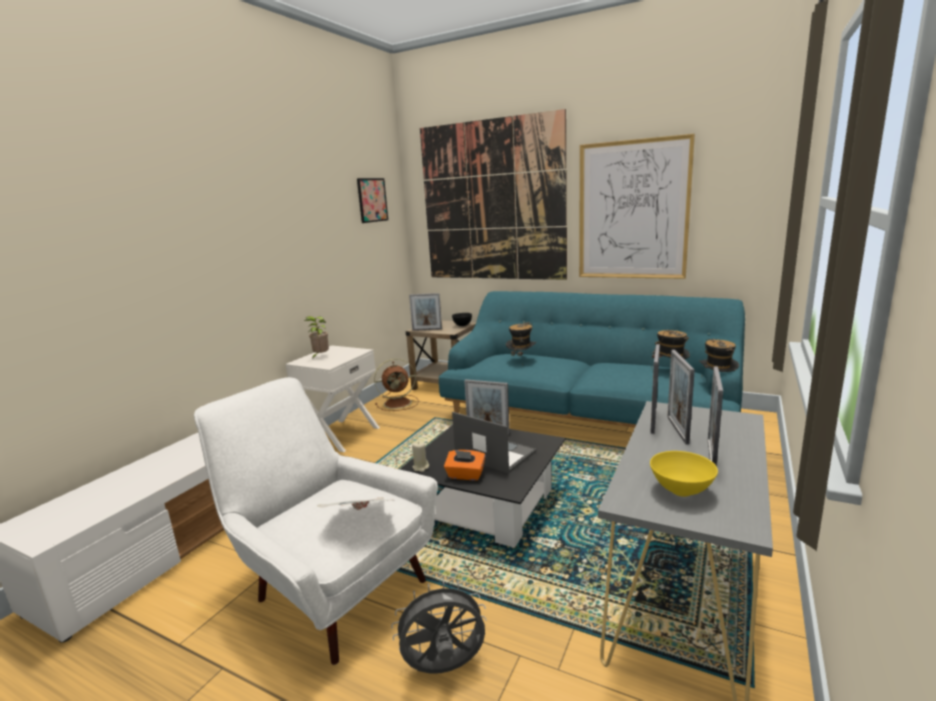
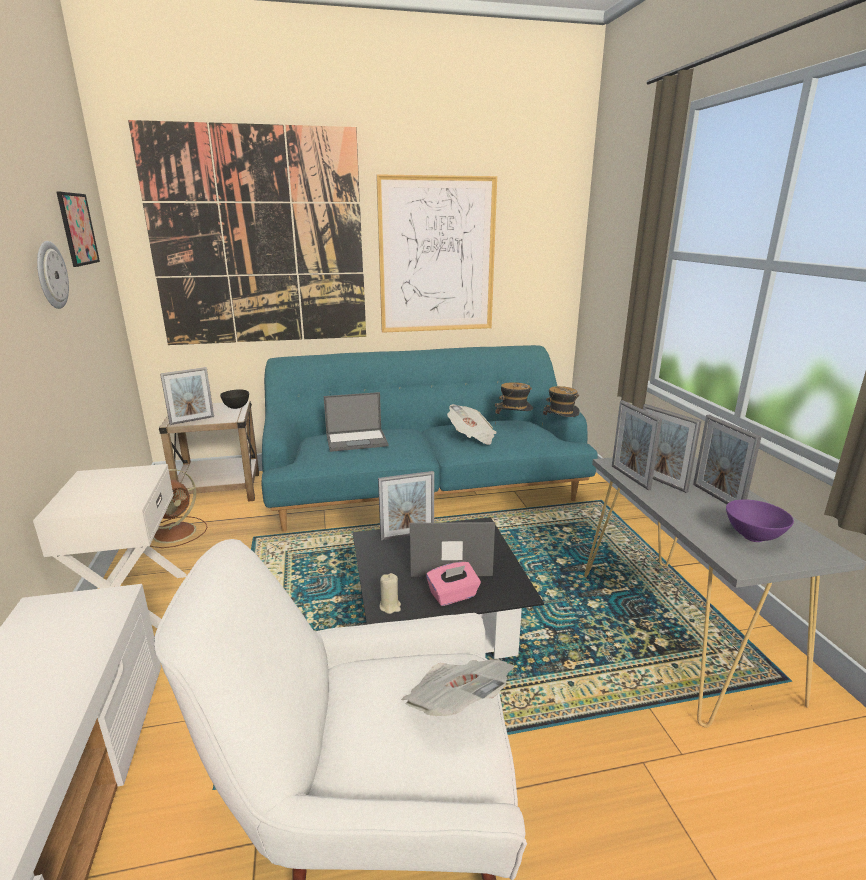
camera: 40 degrees left, 5 degrees up
(320, 357) = (89, 494): potted plant -> none
(338, 227) = (50, 275): none -> wall clock
(444, 669) = (605, 824): grey fan -> none
(465, 475) = (453, 595): orange tissue box -> pink tissue box
(521, 360) = (357, 440): hat -> laptop
(614, 374) = (472, 437): none -> newspaper
(681, 491) = (754, 537): yellow bowl -> purple bowl

